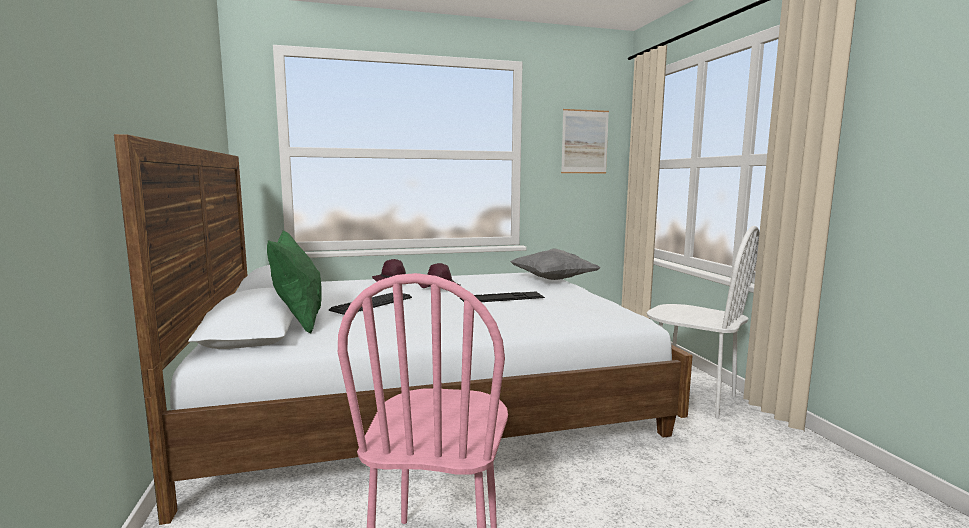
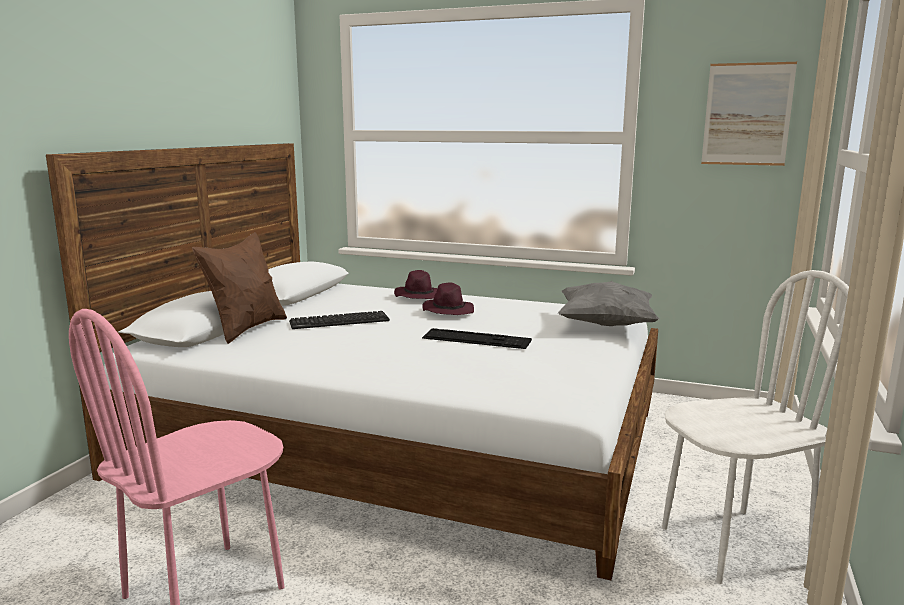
camera: 35 degrees right, 5 degrees up
(299, 322) = (246, 329): green pillow -> brown pillow
(692, 397) = (733, 545): white chair -> white chair turned 90 degrees counterclockwise

